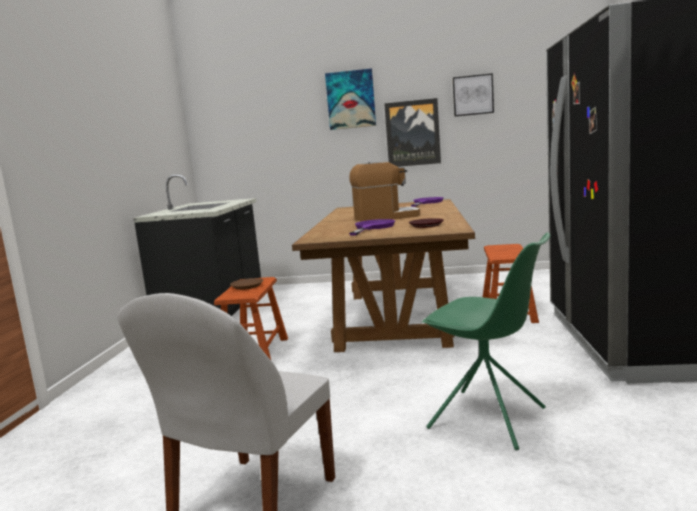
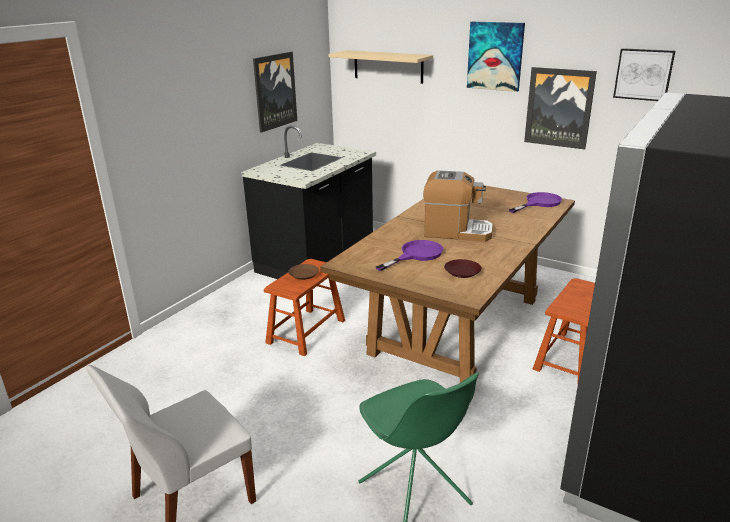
camera: 25 degrees right, 15 degrees up
(150, 144) = (274, 91): none -> picture
(250, 124) = (388, 66): none -> beige shelf

